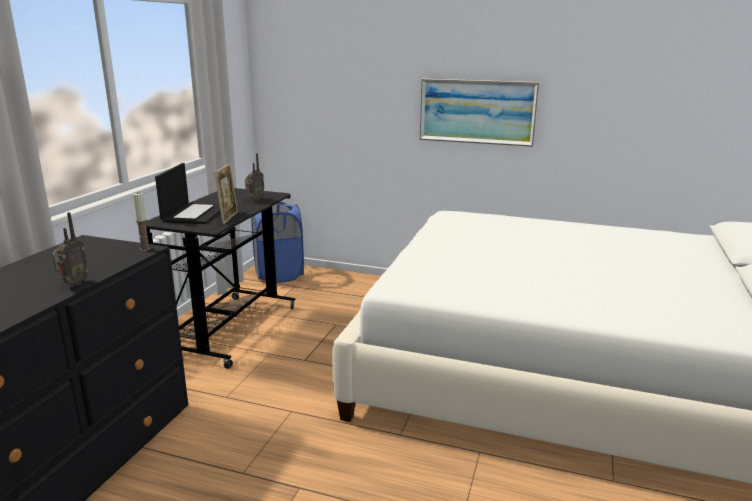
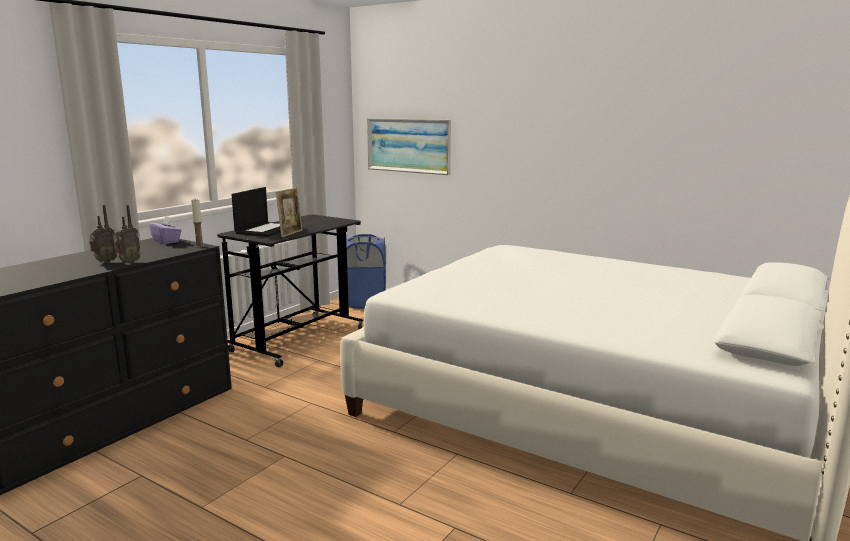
camera: 15 degrees right, 5 degrees down
(95, 244) = (166, 241): none -> purple tissue box
(255, 200) = (325, 223): radio -> radio (105, 262)
(477, 111) = (545, 151): picture -> picture (408, 145)

